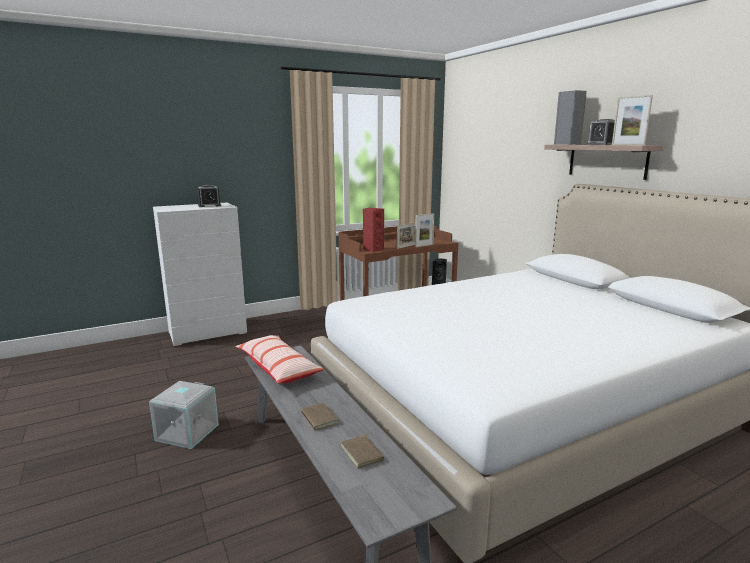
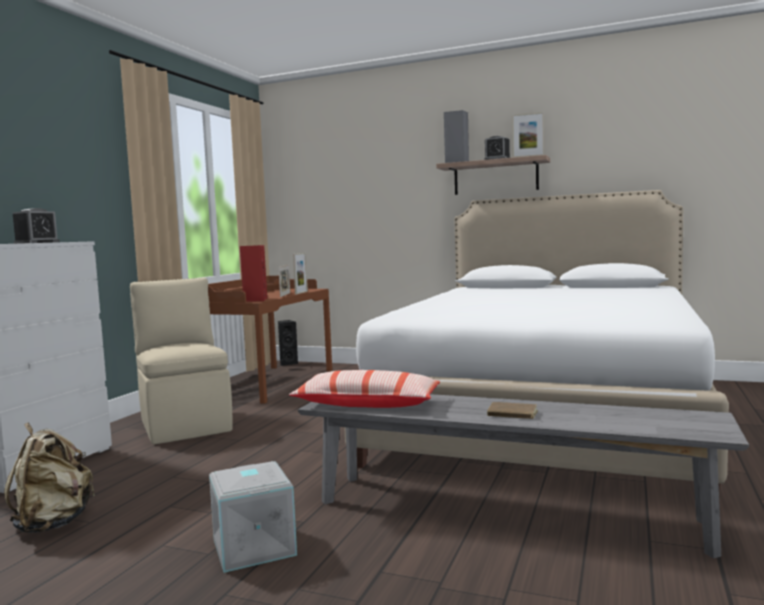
camera: 40 degrees left, 10 degrees down
(158, 374) = (53, 523): none -> beige backpack
(302, 328) = (185, 424): none -> beige chair
(363, 453) = (605, 415): brown book -> none

